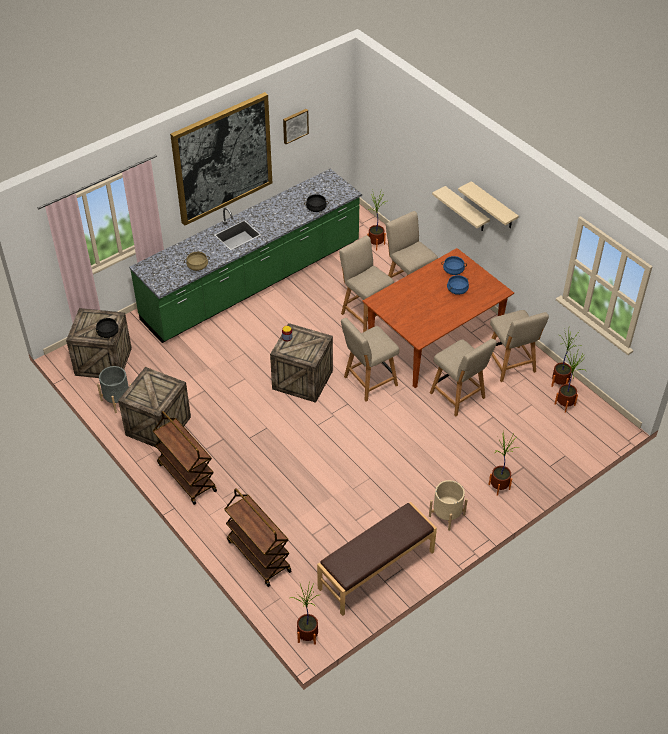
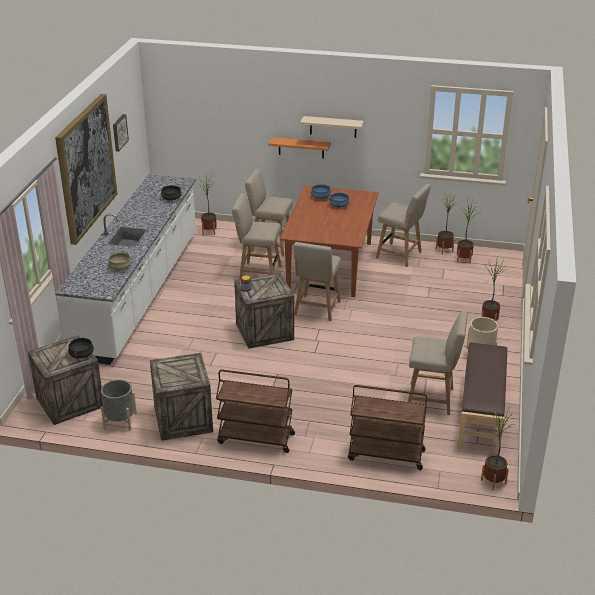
camera: 40 degrees left, 15 degrees down
(253, 282) = (139, 292): green counter -> white counter
(459, 397) = (392, 287): beige chair -> beige chair (433, 399)
(466, 210) = (301, 148): beige shelf -> orange shelf

